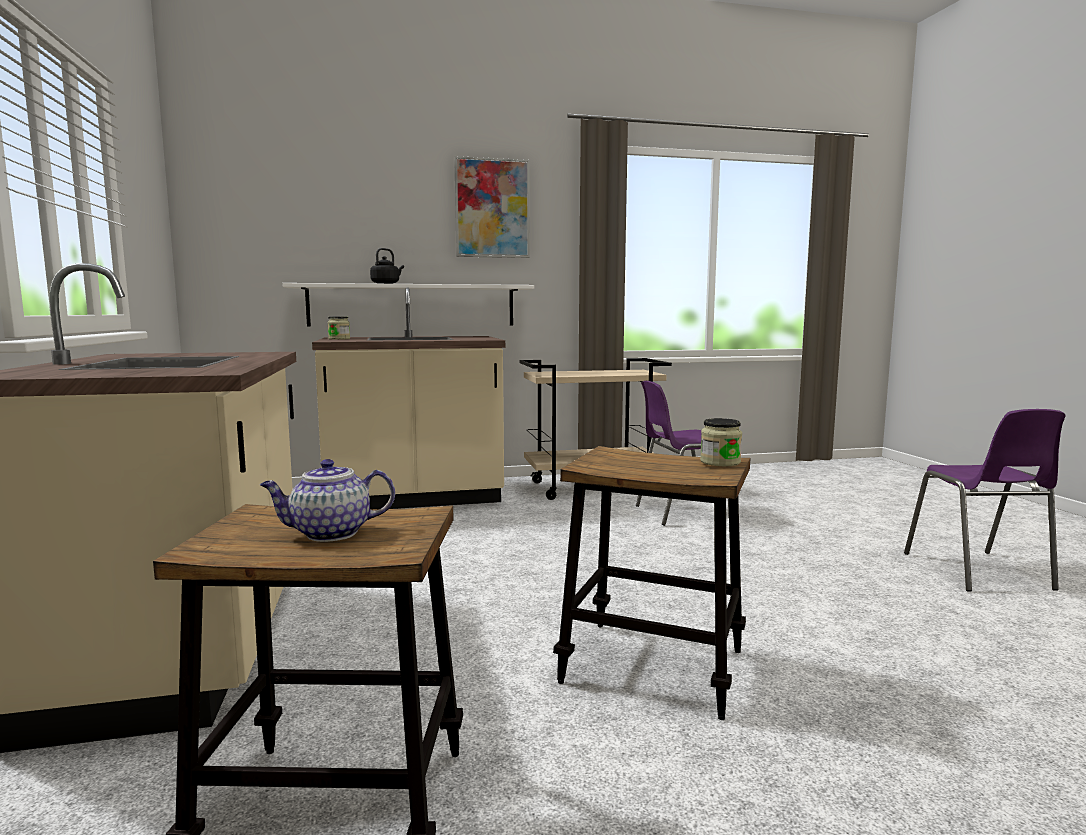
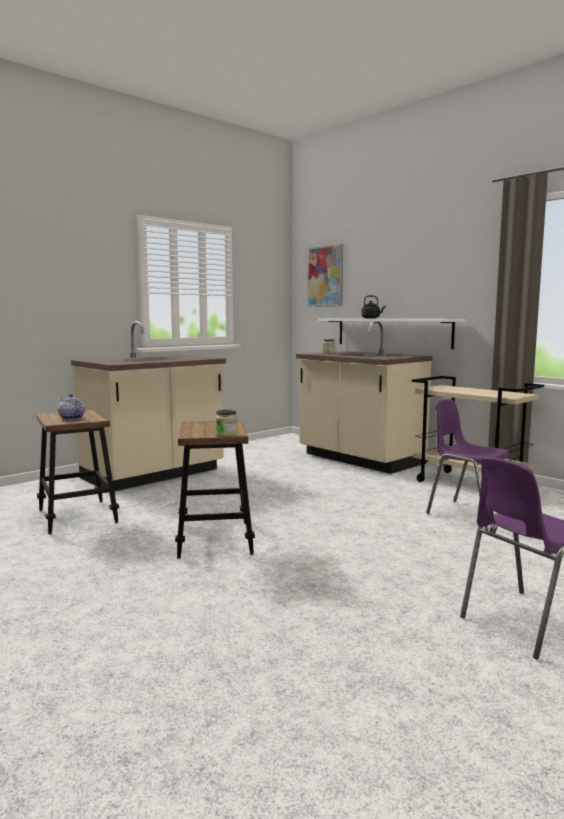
camera: 60 degrees right, 0 degrees up
(492, 208) = (444, 261): picture -> picture (325, 276)

